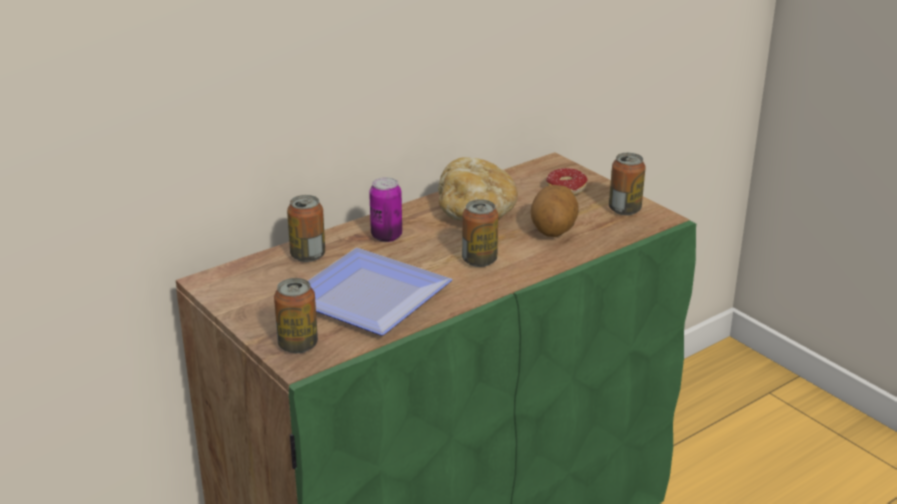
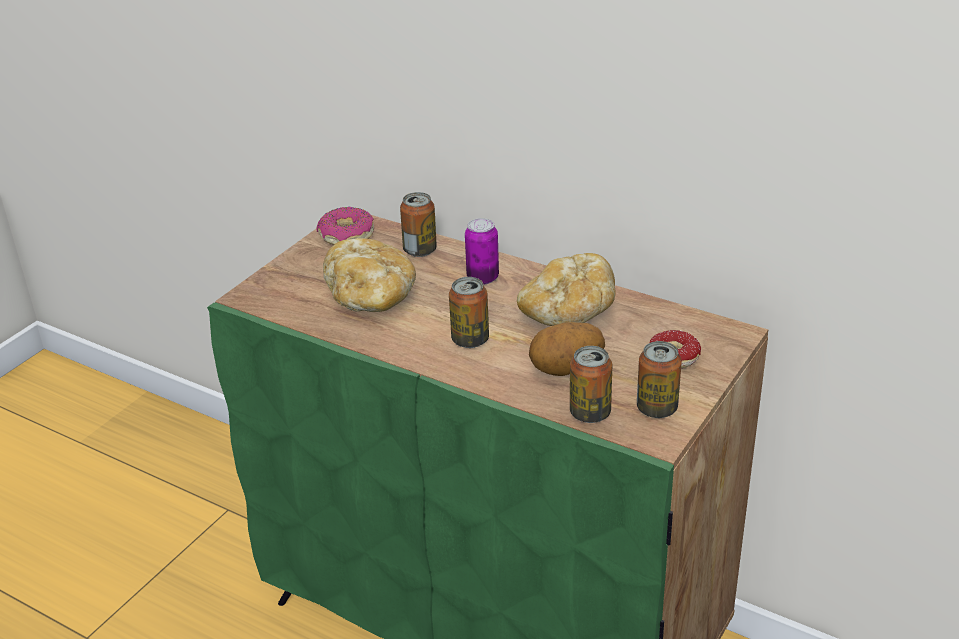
camera: 70 degrees right, 5 degrees up
(237, 287) = (346, 236): none -> donut
(298, 345) = (271, 288): can -> can (590, 413)
(368, 293) = (371, 297): plate -> bread

